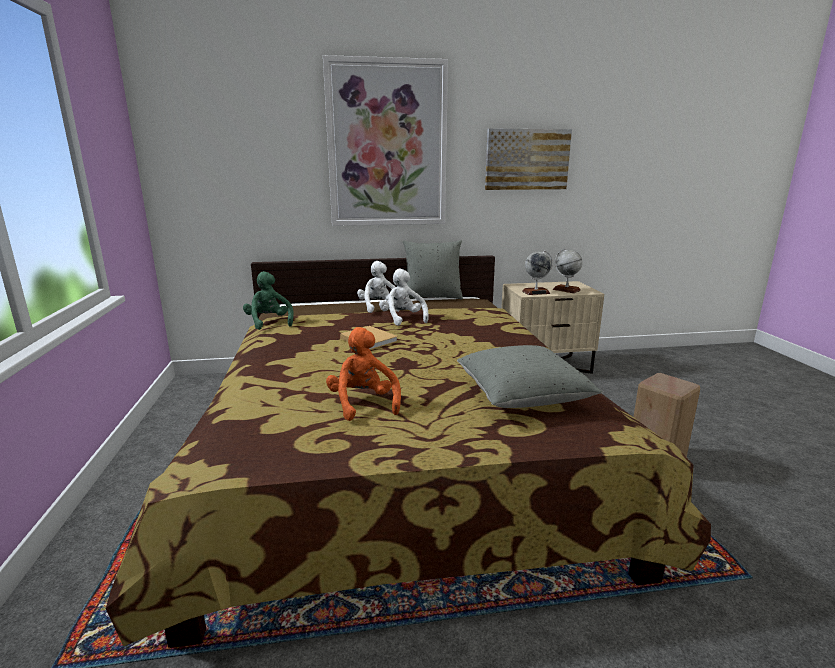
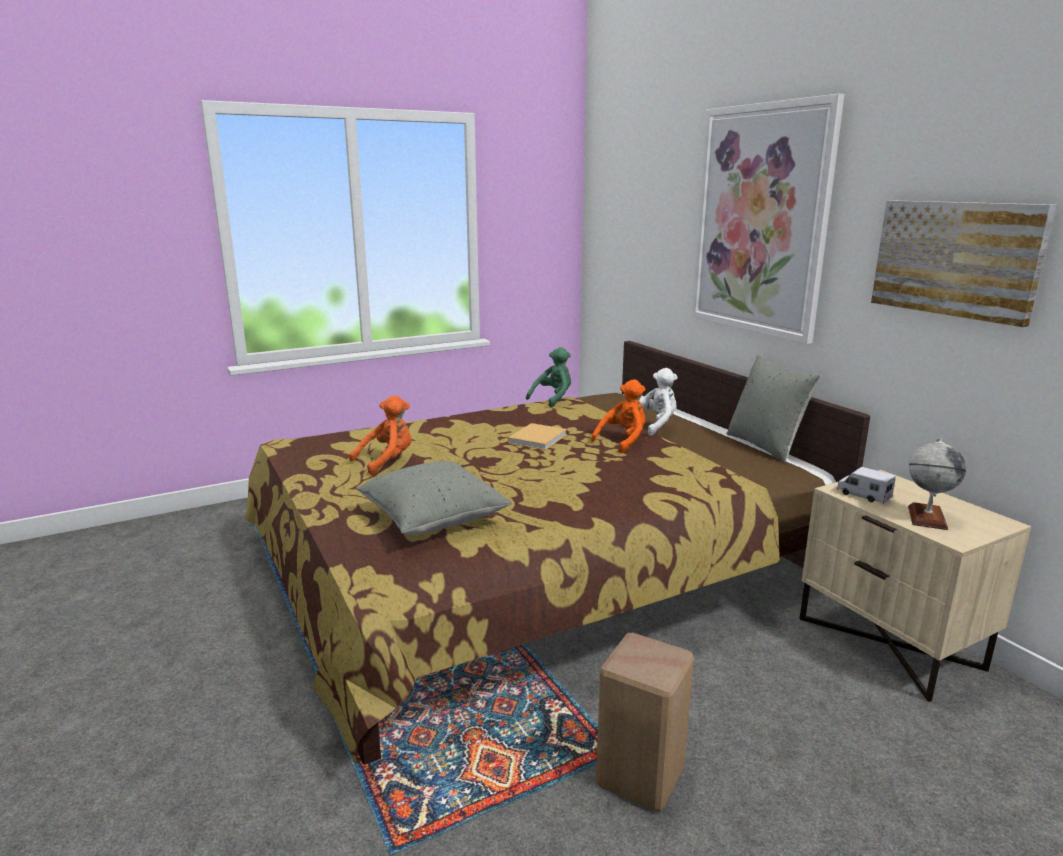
camera: 70 degrees right, 0 degrees up
(402, 319) = (623, 441): white plush toy -> orange plush toy
(536, 292) = (863, 495): globe -> toy truck

